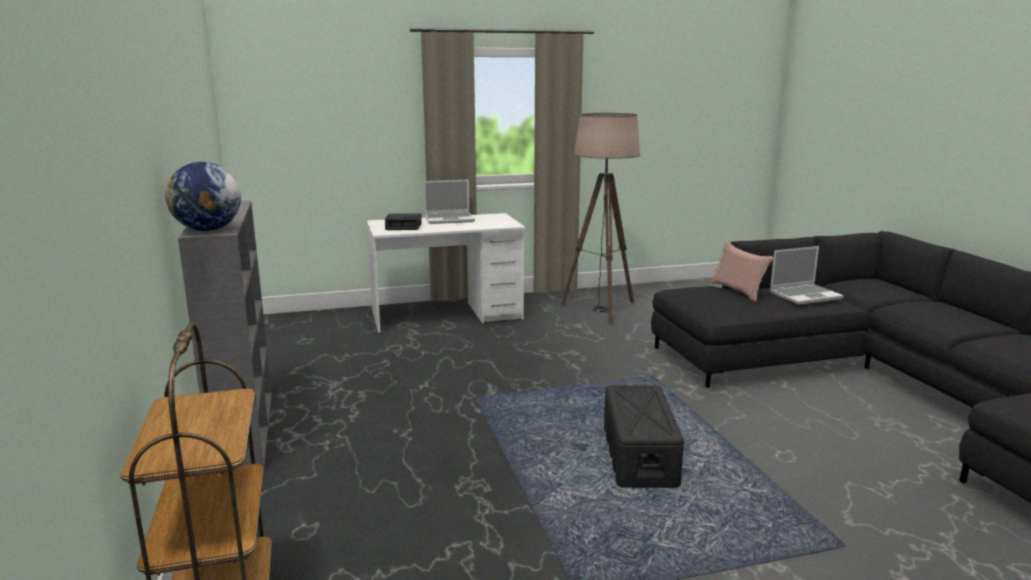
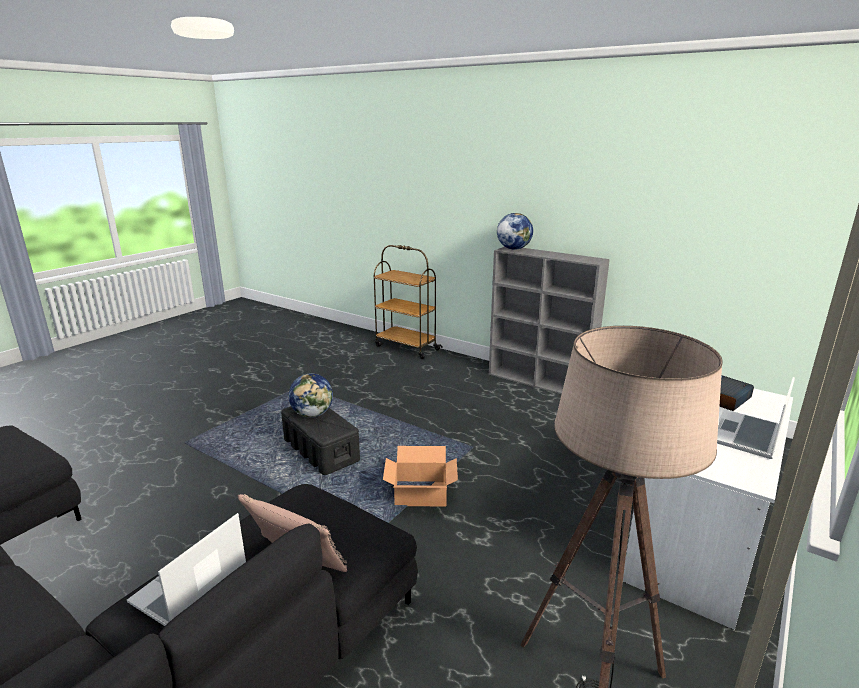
camera: 140 degrees right, 5 degrees up
(579, 385) = (421, 494): none -> cardboard box
(644, 415) = (313, 414): none -> globe

